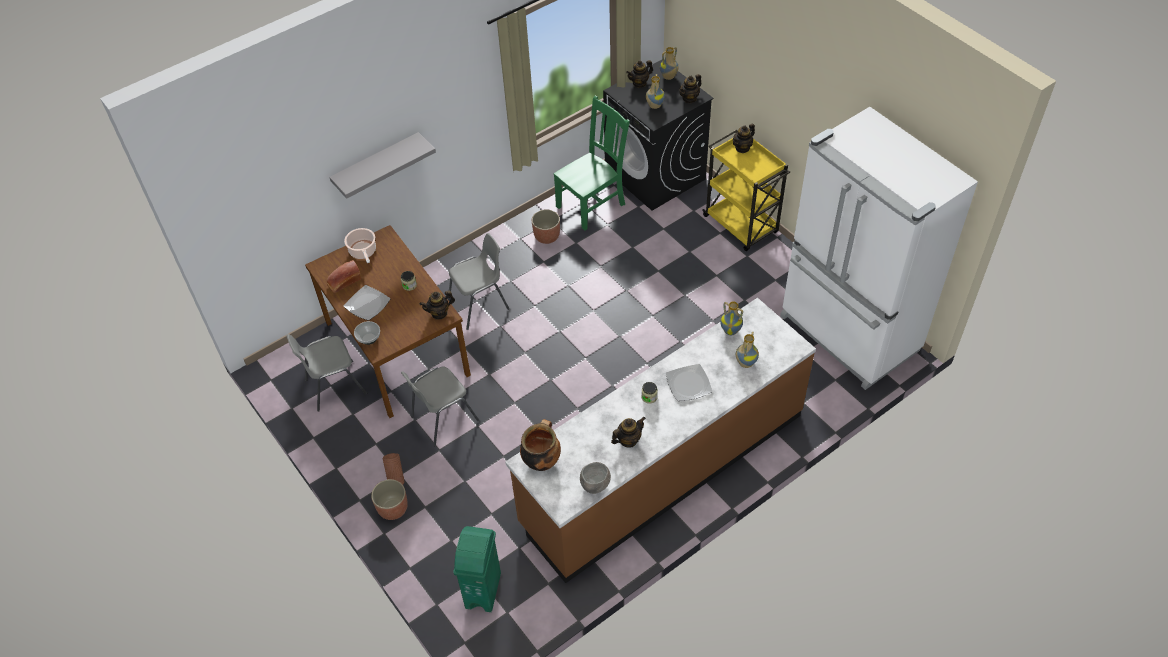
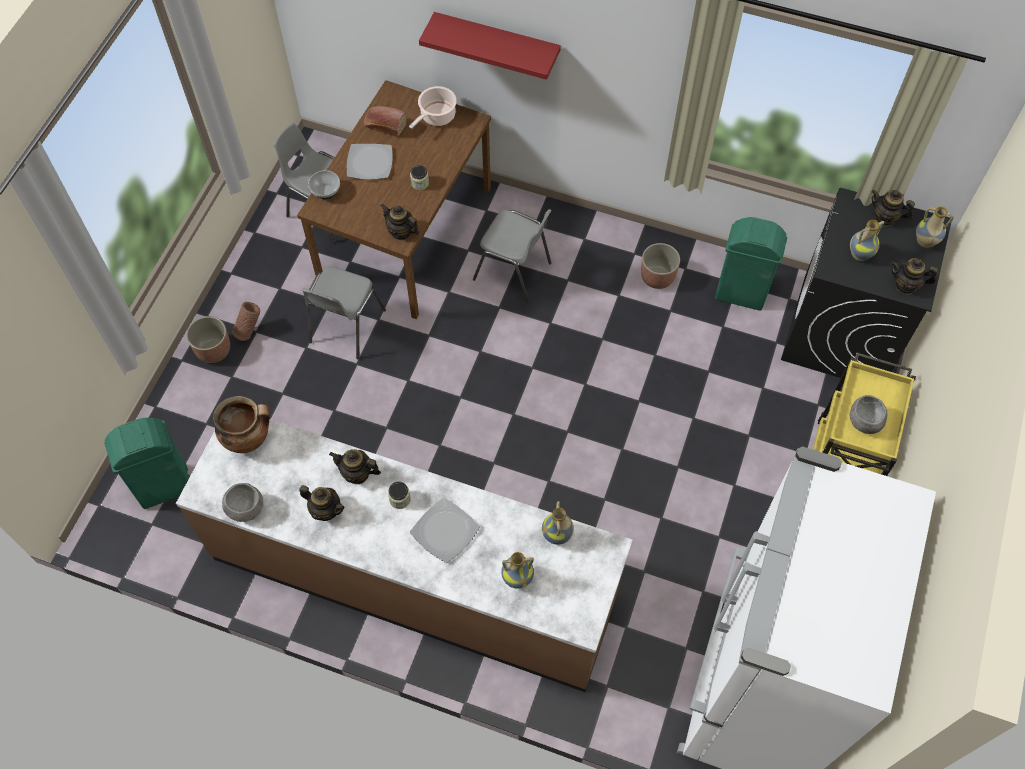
camera: 55 degrees right, 10 degrees up
(377, 165) = (497, 42): grey shelf -> red shelf
(443, 419) = (345, 327): grey chair -> grey chair turned 90 degrees counterclockwise
(592, 204) = (741, 294): green chair -> green trash can
(742, 148) = (888, 393): teapot -> teapot (357, 474)
(753, 167) = (864, 423): none -> grey bowl

